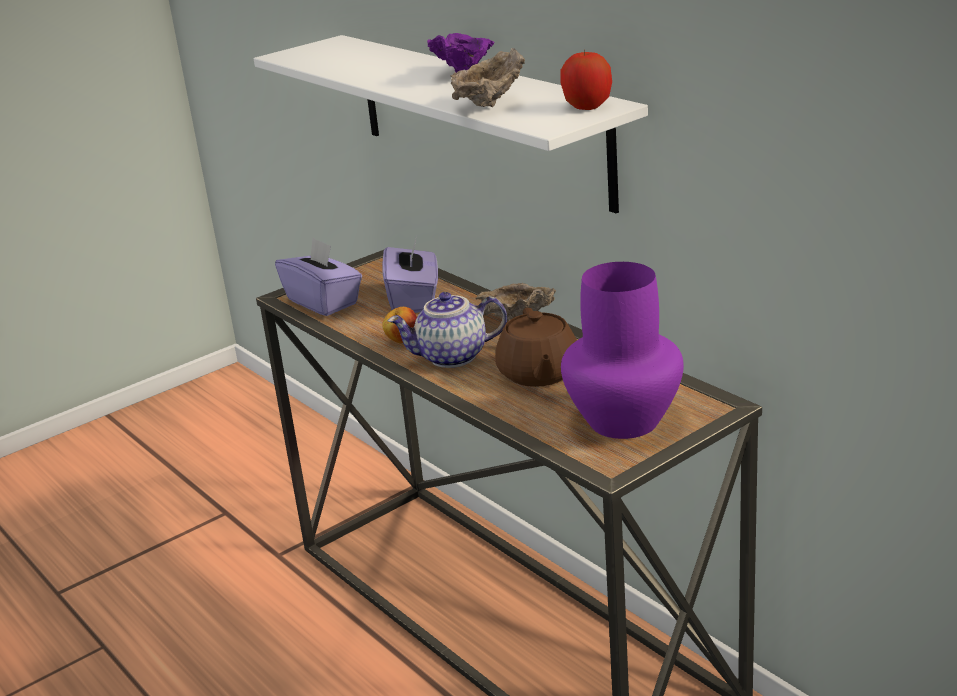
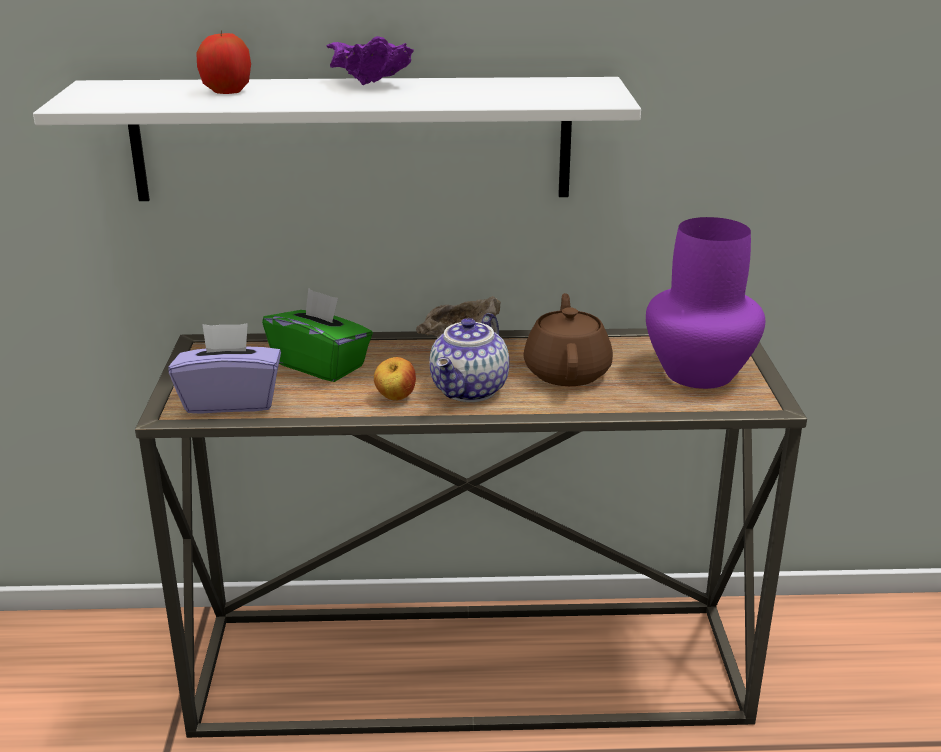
camera: 55 degrees left, 0 degrees up
(414, 300) = (320, 365): purple tissue box -> green tissue box
(488, 105) = (496, 98): beige bowl -> none
(538, 374) = (567, 372): brown teapot -> brown teapot turned 120 degrees counterclockwise
(587, 106) = (581, 84): apple -> apple (227, 91)

